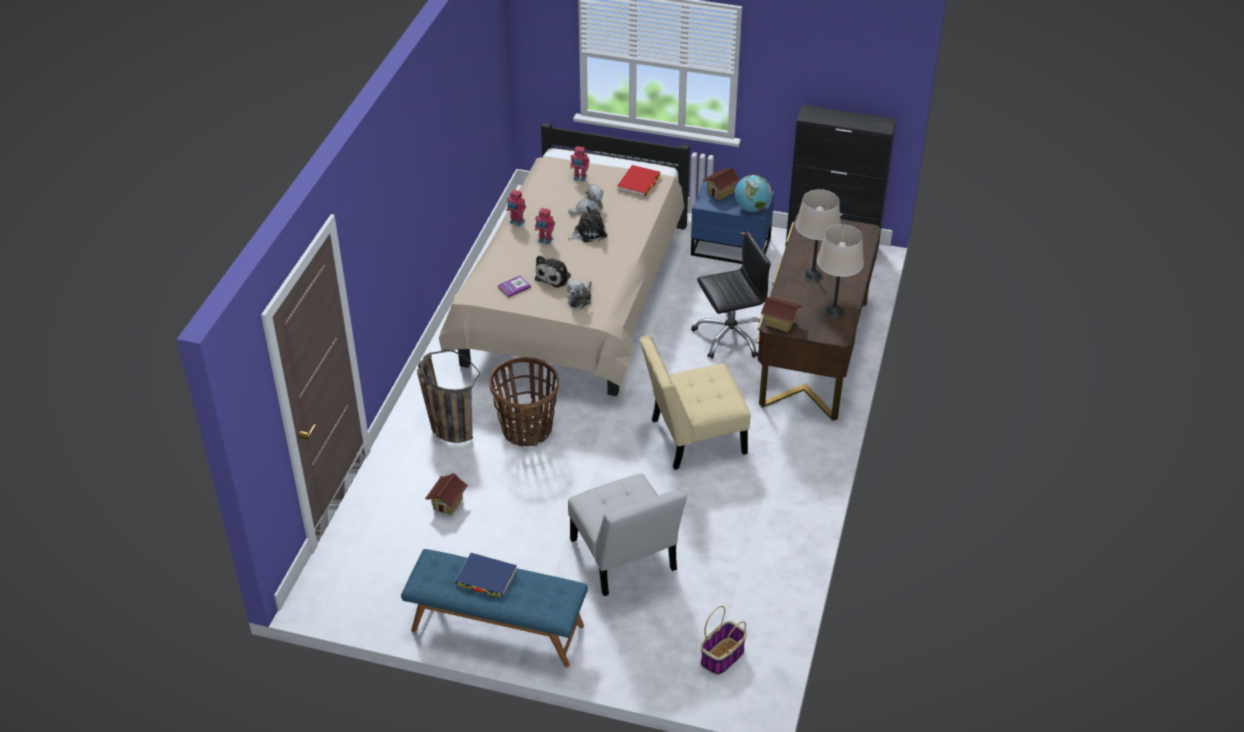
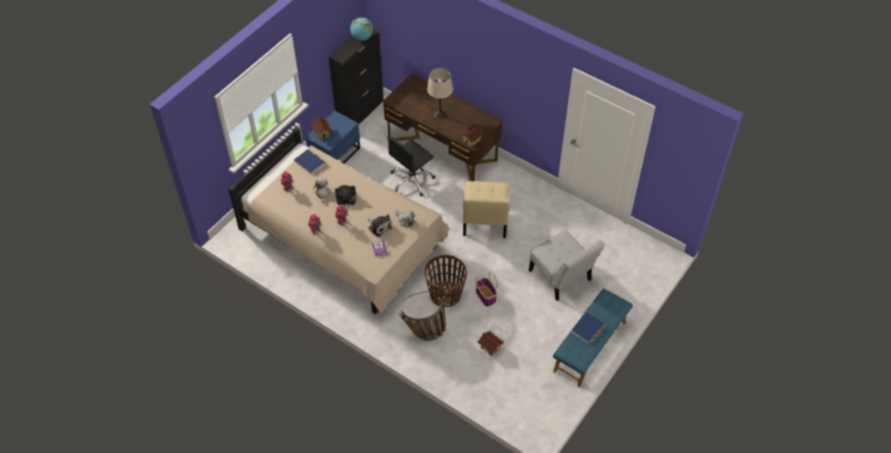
camera: 70 degrees left, 10 degrees up
(625, 559) = (562, 278): white chair -> white chair turned 60 degrees clockwise
(638, 183) = (310, 163): red book -> blue book
(722, 657) = (638, 258): basket -> basket (486, 296)
(730, 336) = (411, 180): black office chair -> black office chair turned 135 degrees counterclockwise
(751, 208) = (345, 125): globe -> globe (362, 38)
(834, 312) = (473, 116): beige table lamp -> none

